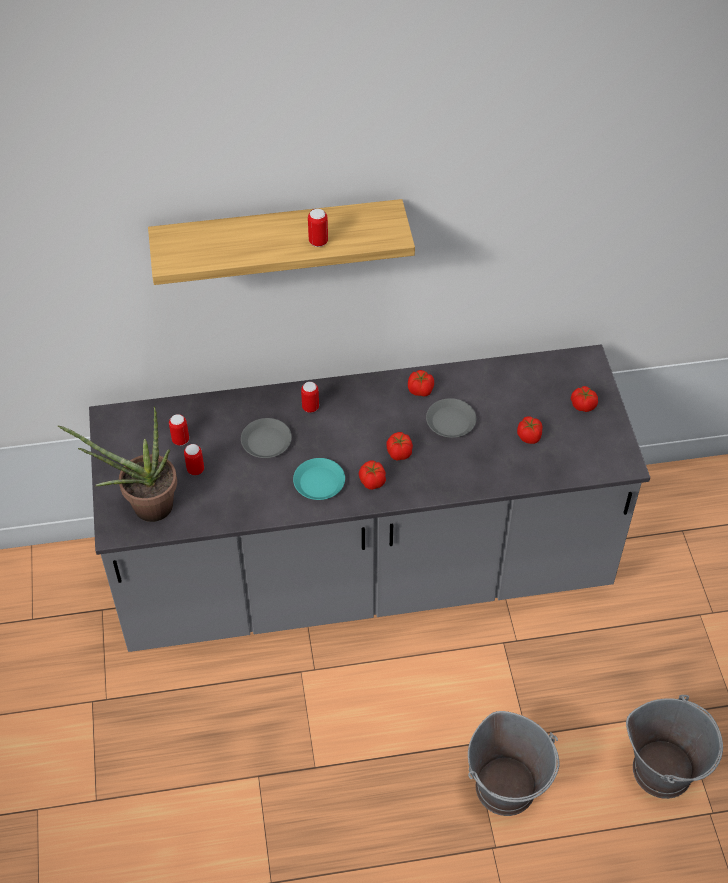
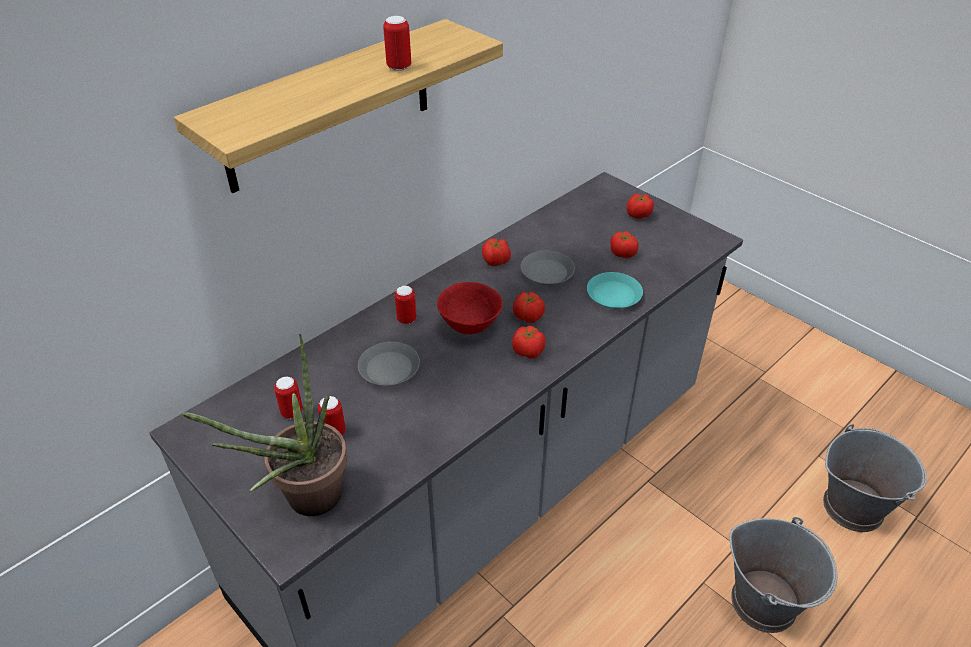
camera: 35 degrees left, 10 degrees down
(319, 482) = (477, 378): turquoise plate -> turquoise plate (613, 295)
(349, 438) = (470, 327): none -> red bowl

